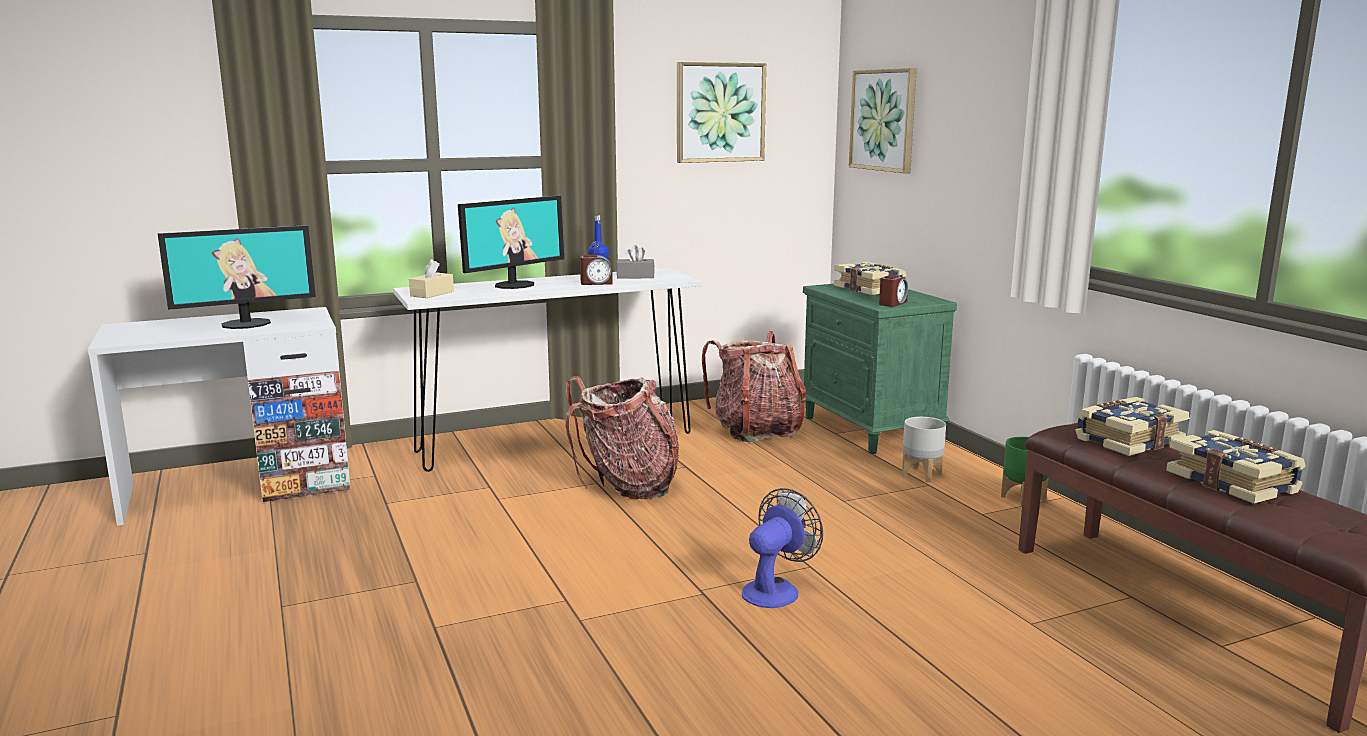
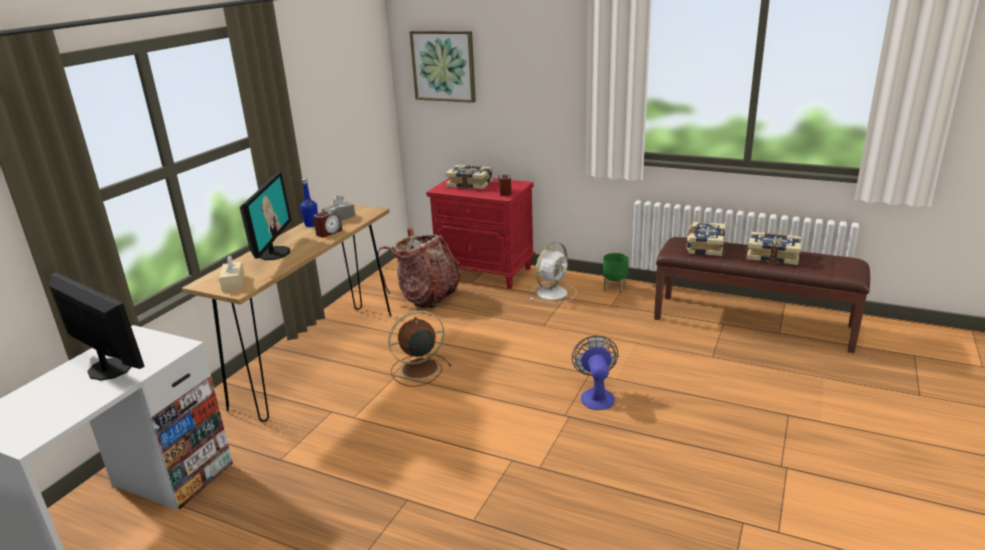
camera: 40 degrees left, 10 degrees up
(246, 323) = (109, 369): monitor -> monitor turned 75 degrees counterclockwise
(556, 442) = (317, 358): white console table -> brown console table
(627, 486) = (418, 369): backpack -> brown fan
(720, 112) = (335, 75): picture -> none
(871, 430) = (486, 272): green nightstand -> red nightstand
(922, 474) = (553, 292): grey planter -> white fan

